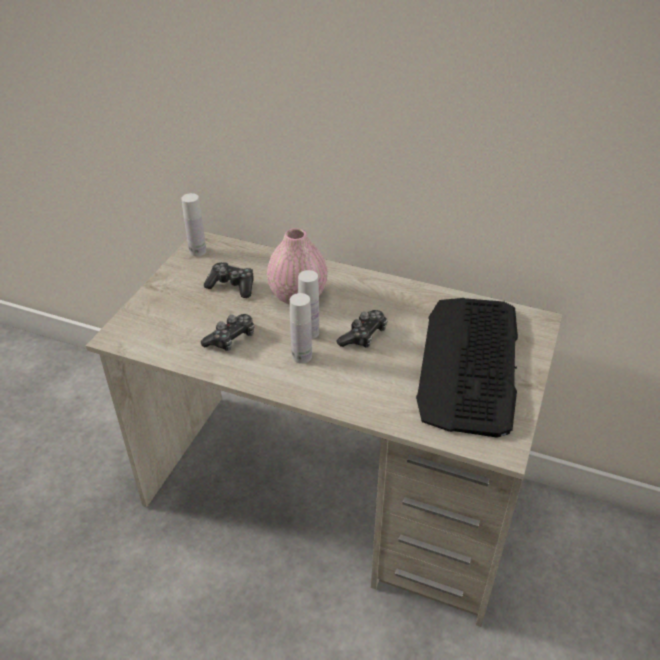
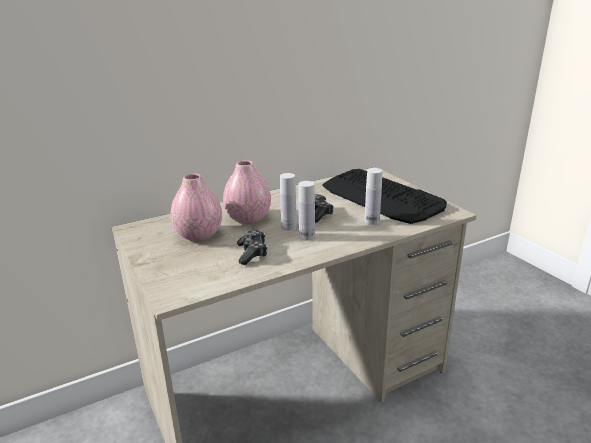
camera: 50 degrees left, 15 degrees down
(197, 251) = (137, 234): white bottle -> white bottle (372, 221)
(232, 286) = (199, 234): game controller -> pink vase

